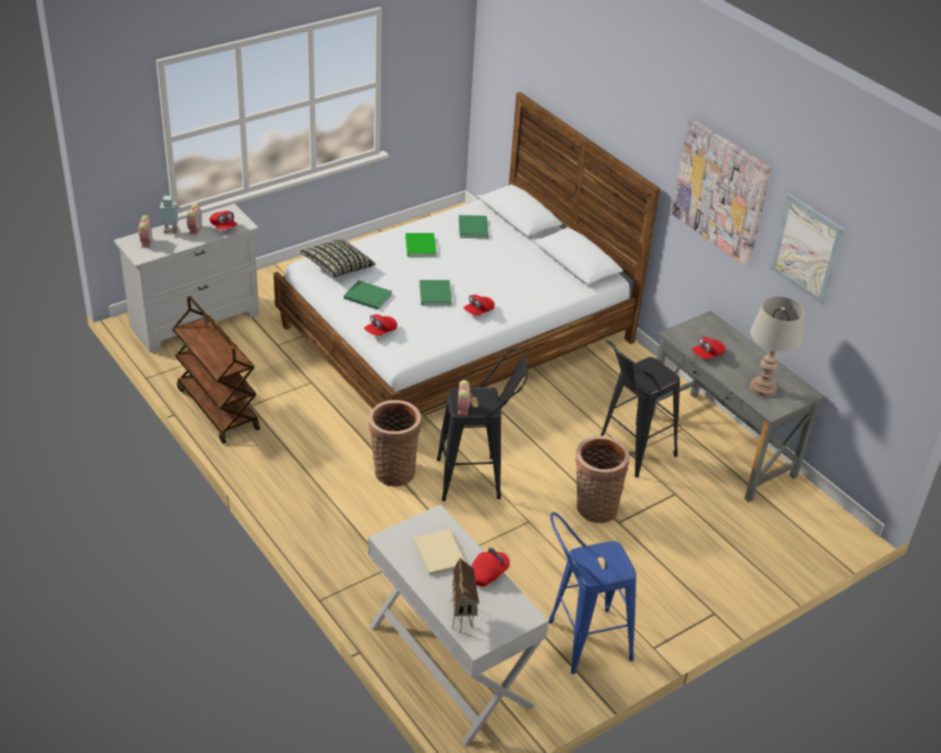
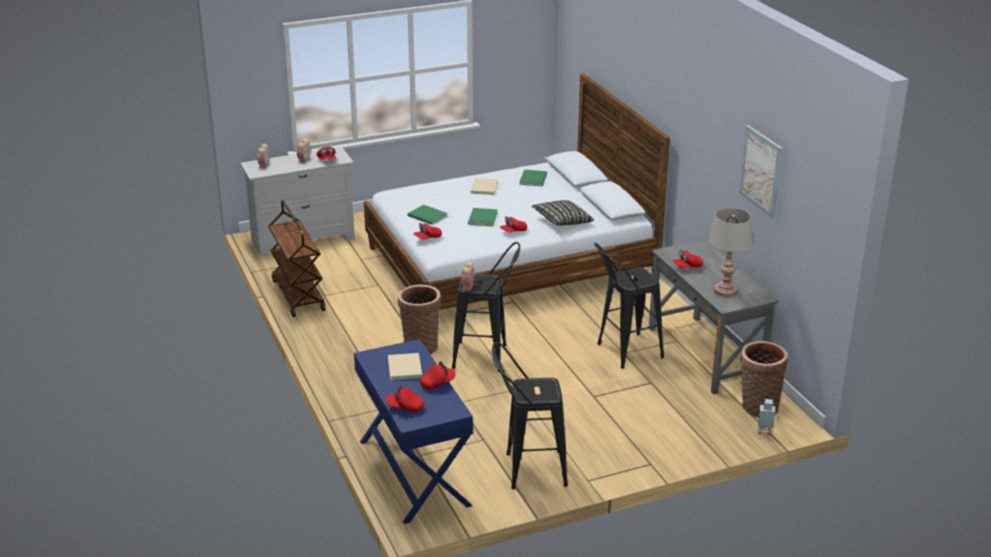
camera: 15 degrees right, 10 degrees down
(171, 231) = (285, 160): toy robot -> toy robot (764, 433)
(337, 268) = (411, 196): pillow -> pillow (562, 222)
(419, 247) = (483, 188): green book -> beige book
(448, 666) = (413, 472): white console table -> blue console table
(463, 618) = (405, 407): toy house -> red cap
(580, 642) = (527, 470): blue stool -> black stool
(594, 507) = (577, 385): basket -> basket (757, 406)
(721, 191) = (707, 132): picture -> none

